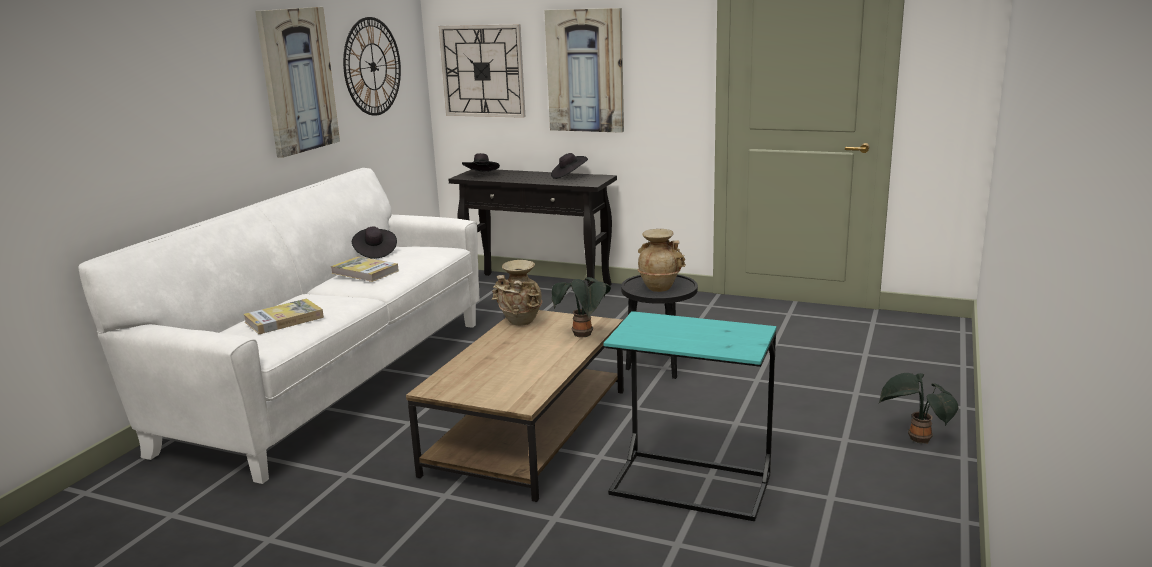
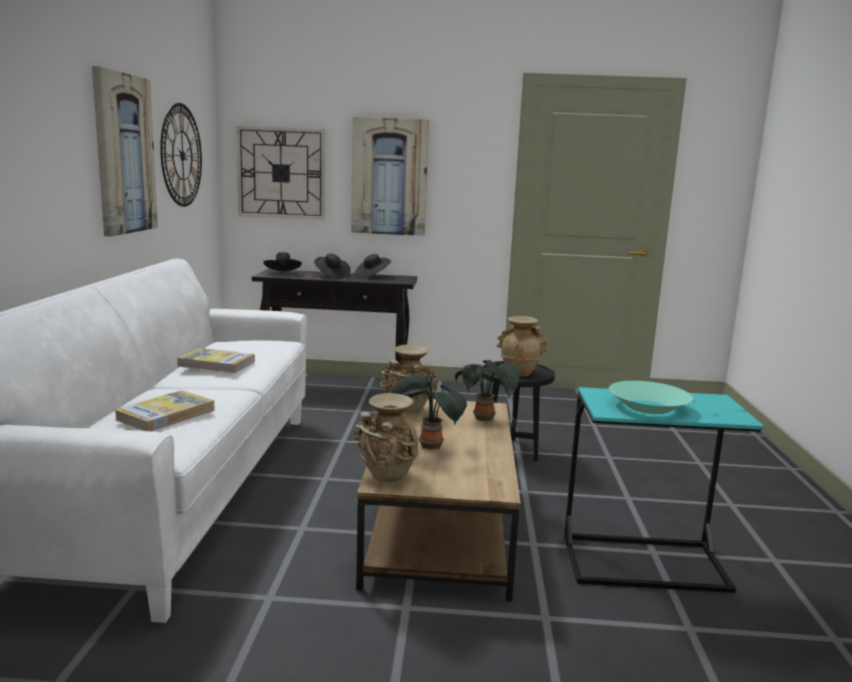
camera: 20 degrees left, 5 degrees down
(375, 253) = (208, 346): black hat -> black hat (331, 276)
(441, 384) = (387, 477): none -> beige vase
(670, 335) = (648, 407): none -> turquoise bowl
(916, 439) = (785, 498): potted plant -> potted plant (427, 446)

